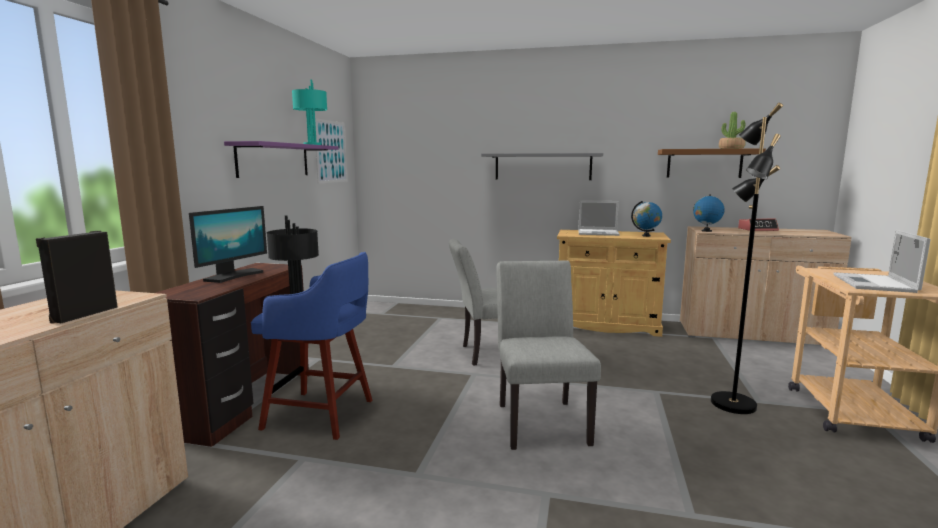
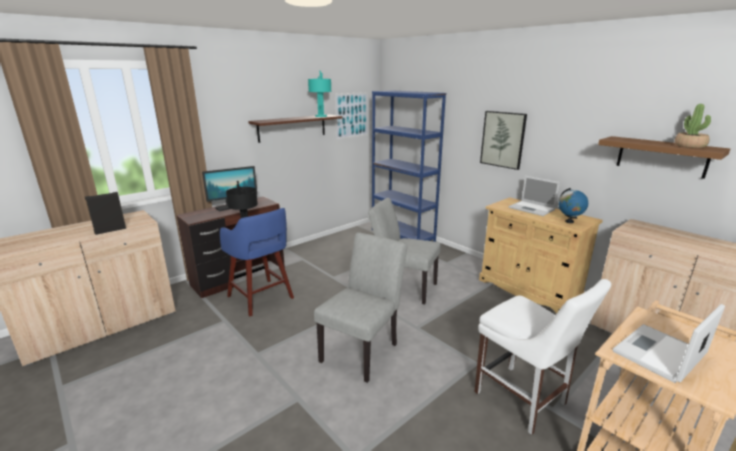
camera: 35 degrees right, 10 degrees up
(274, 160) = (292, 128): purple shelf -> brown shelf
(417, 310) = (402, 236): none -> blue bookcase
(542, 166) = (503, 139): grey shelf -> picture
(706, 231) = (628, 231): globe -> none
(731, 404) = (523, 400): black floor lamp -> white chair
(757, 229) = (704, 241): alarm clock -> none

